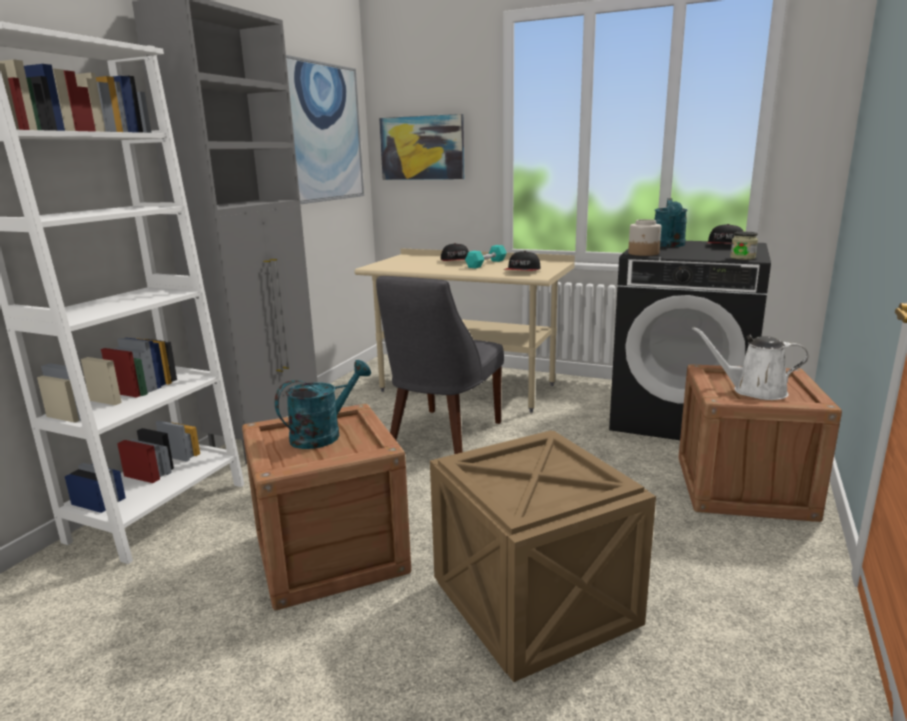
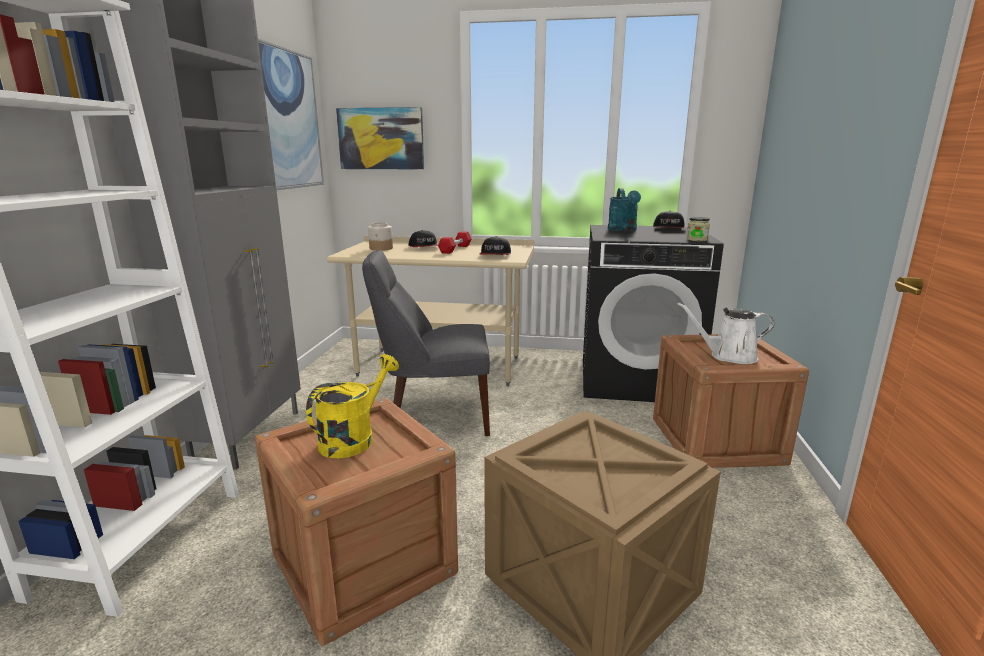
camera: 15 degrees left, 0 degrees up
(323, 434) = (354, 438): turquoise watering can -> yellow watering can
(442, 436) = (434, 417): grey chair -> grey chair turned 75 degrees clockwise
(486, 263) = (455, 249): turquoise dumbbell -> red dumbbell
(643, 253) = (611, 237): jar -> jar (381, 248)

